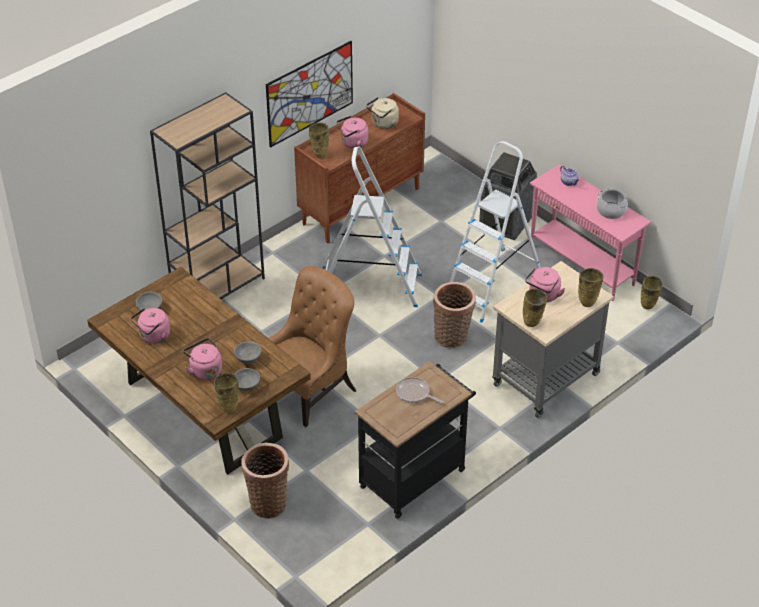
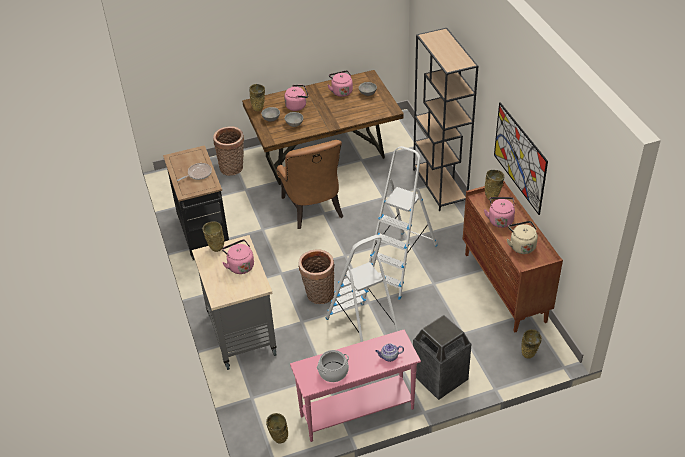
camera: 115 degrees right, 0 degrees up
(588, 302) = (215, 289): beige vase -> beige vase (528, 356)

